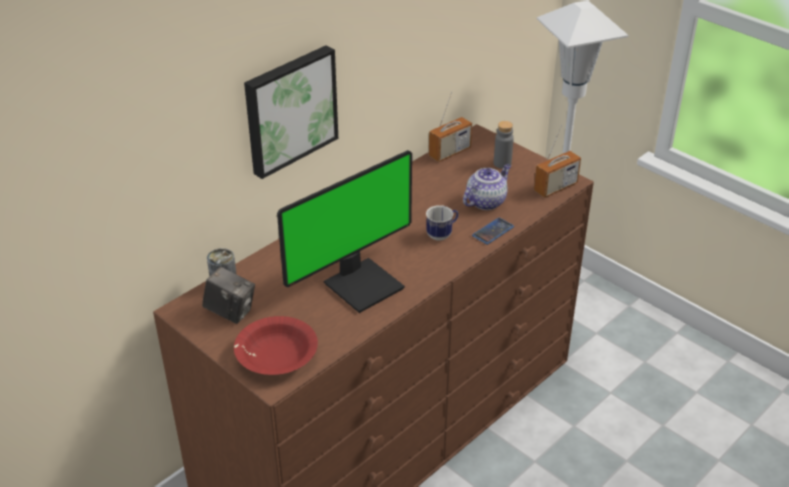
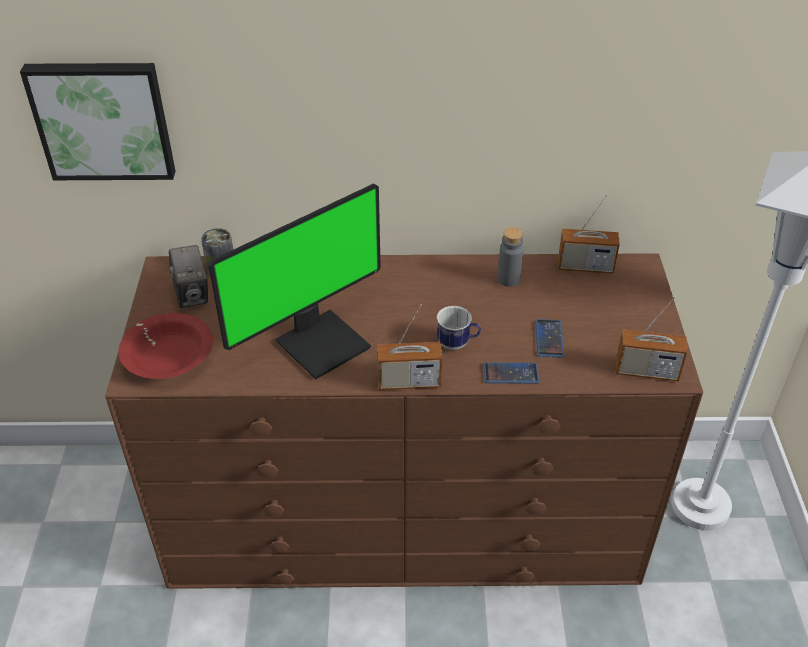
camera: 45 degrees right, 5 degrees up
(289, 109) = (349, 120): picture -> picture (103, 119)
(362, 284) = (321, 342): monitor -> monitor turned 45 degrees counterclockwise
(446, 271) = (409, 382): none -> radio
(486, 201) = (549, 339): teapot -> phone
(502, 163) = (624, 310): grey bottle -> grey bottle (508, 279)

